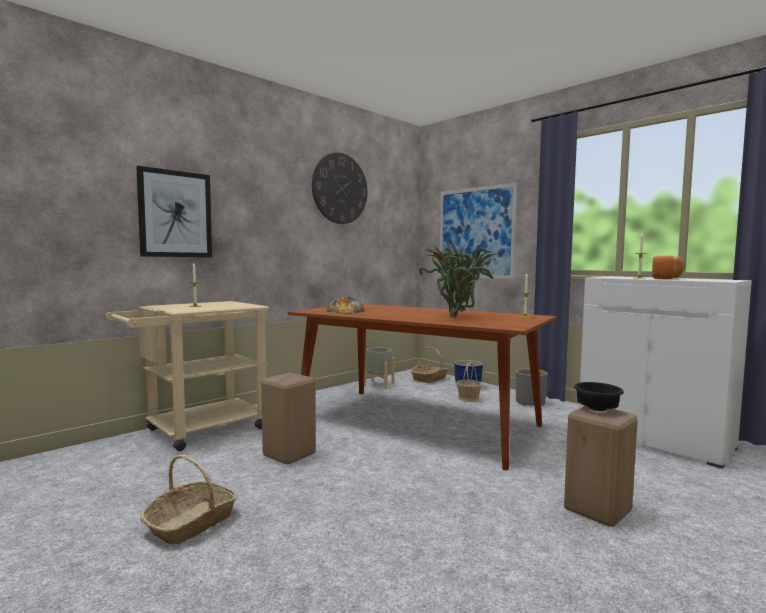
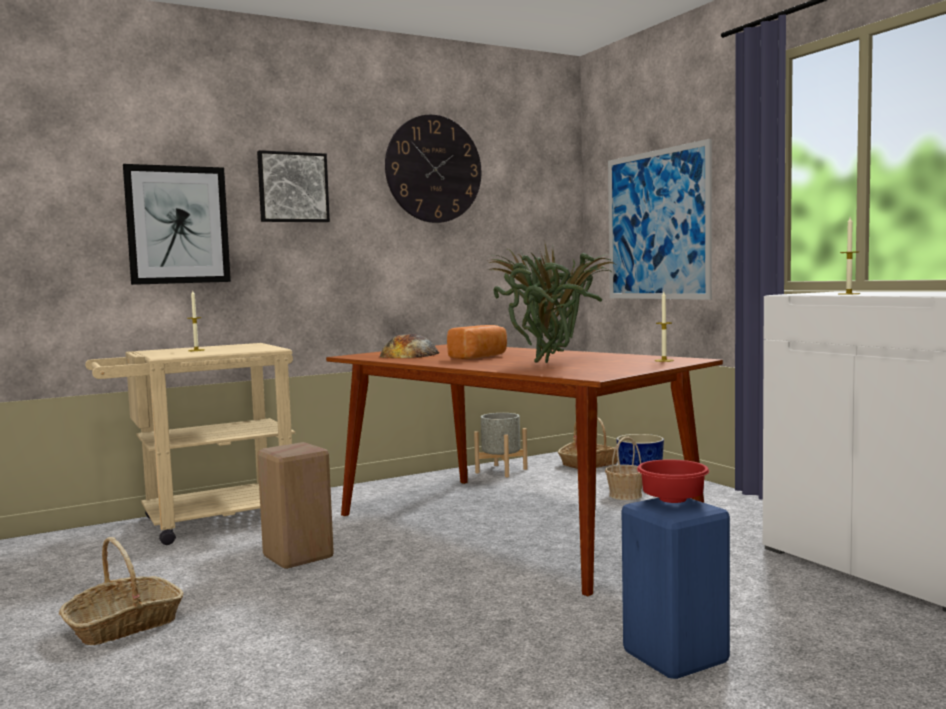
camera: 15 degrees right, 0 degrees up
(254, 193) = (292, 187): none -> picture
(530, 402) = (724, 505): grey planter -> none
(598, 409) = (675, 500): black bowl -> red bowl
(599, 510) = (678, 657): beige stool -> blue stool
(666, 278) = (894, 293): bread -> bread (480, 357)

